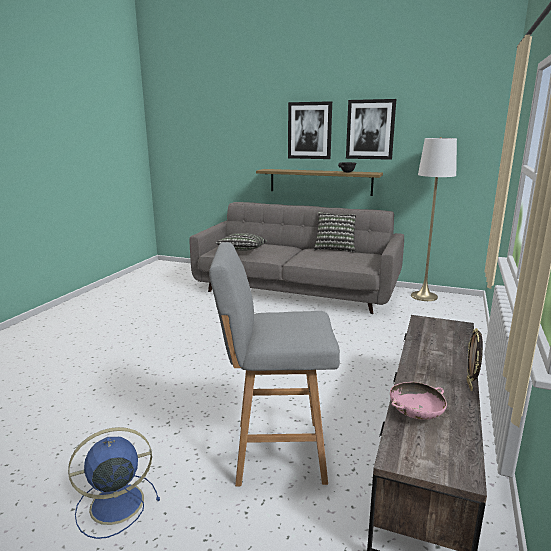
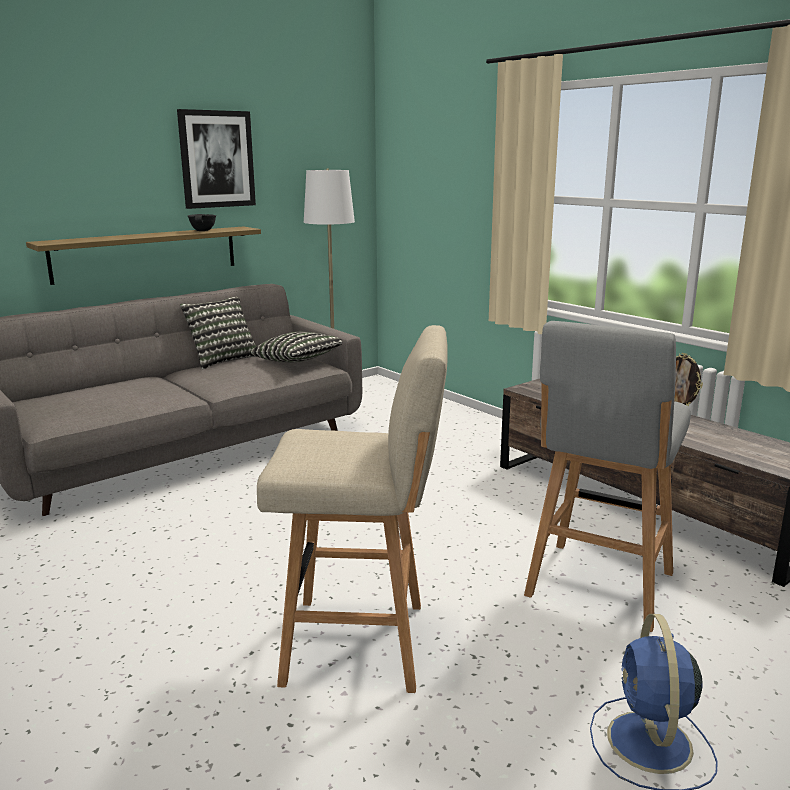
camera: 60 degrees left, 0 degrees up
(160, 387) = (361, 643): none -> beige stool
(242, 250) = (104, 405): pillow -> pillow (298, 361)
(309, 130) = (114, 162): picture -> none
(416, 414) = (721, 445): pink bowl -> none

